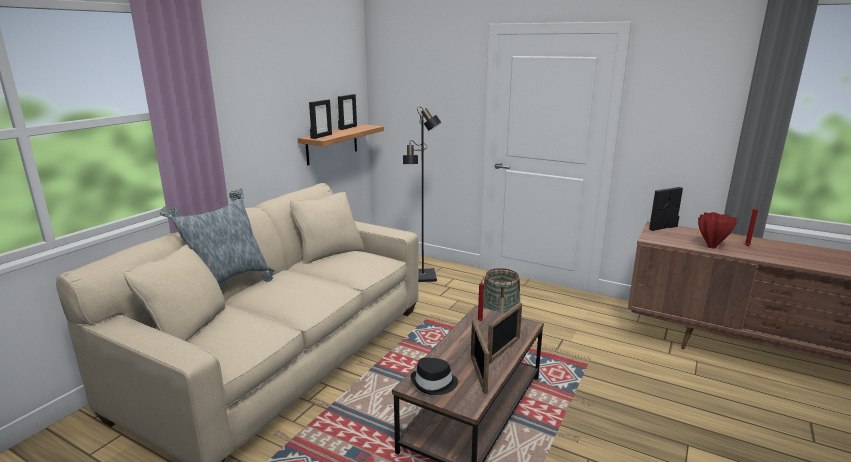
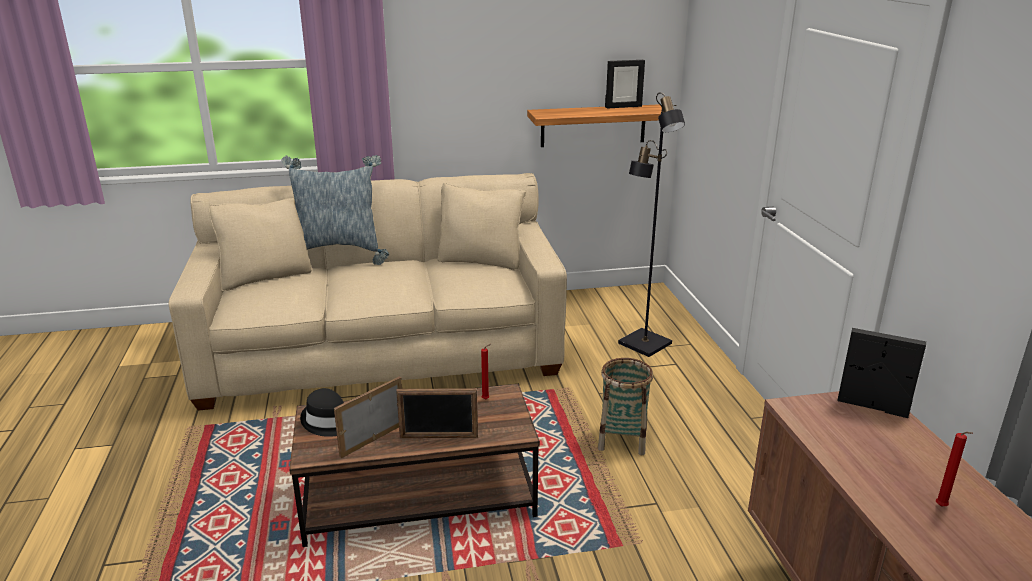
camera: 50 degrees right, 5 degrees up
(321, 136) = (554, 112): picture frame -> none
(712, 247) = (863, 470): red vase -> none

